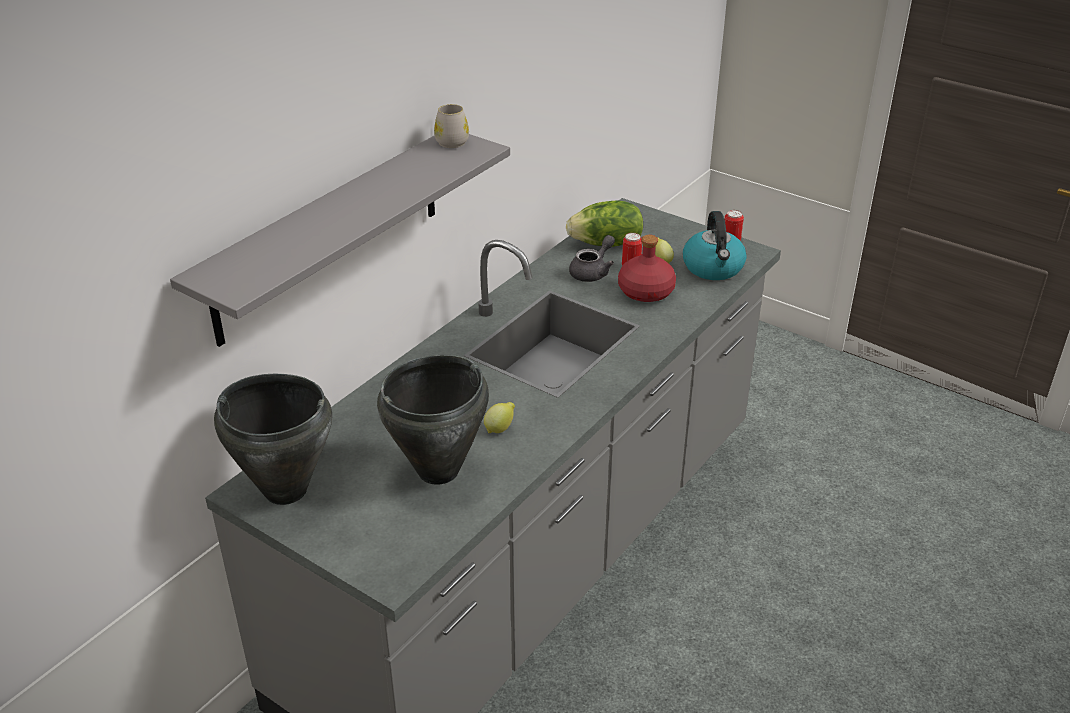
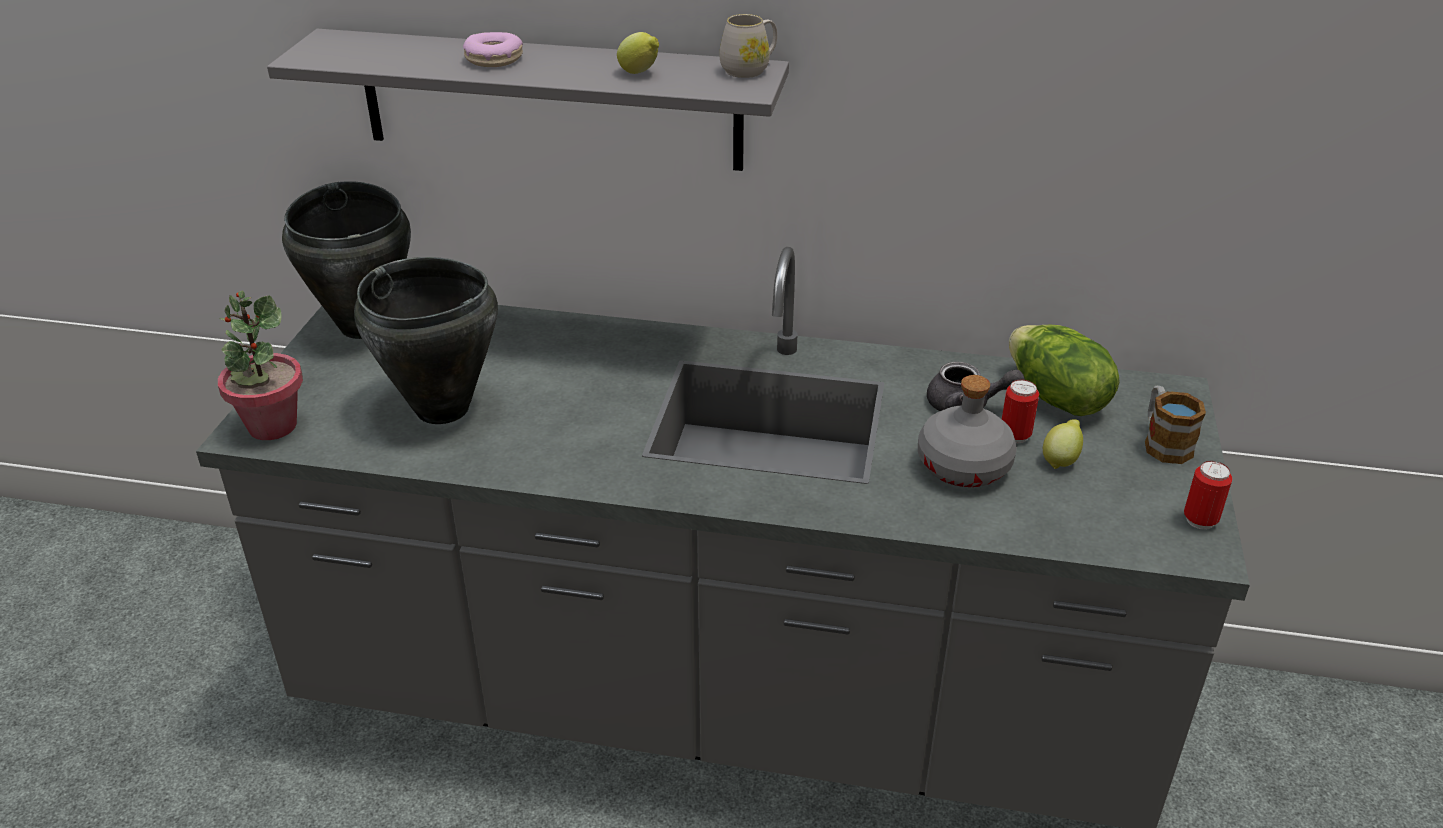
camera: 65 degrees right, 0 degrees up
(335, 216) = (494, 59): none -> donut
(392, 562) = (272, 426): none -> potted plant
(500, 428) = (546, 429): lemon -> lemon (640, 73)
(646, 291) = (964, 467): red bottle -> grey bottle
(666, 229) = (1163, 442): none -> mug
(713, 268) = (1102, 518): kettle -> none

